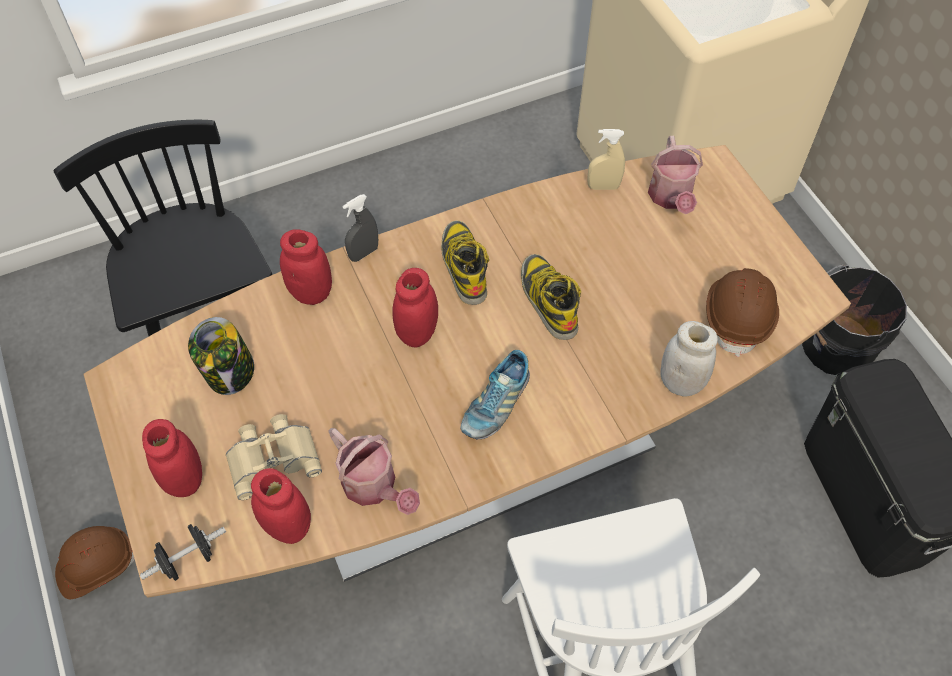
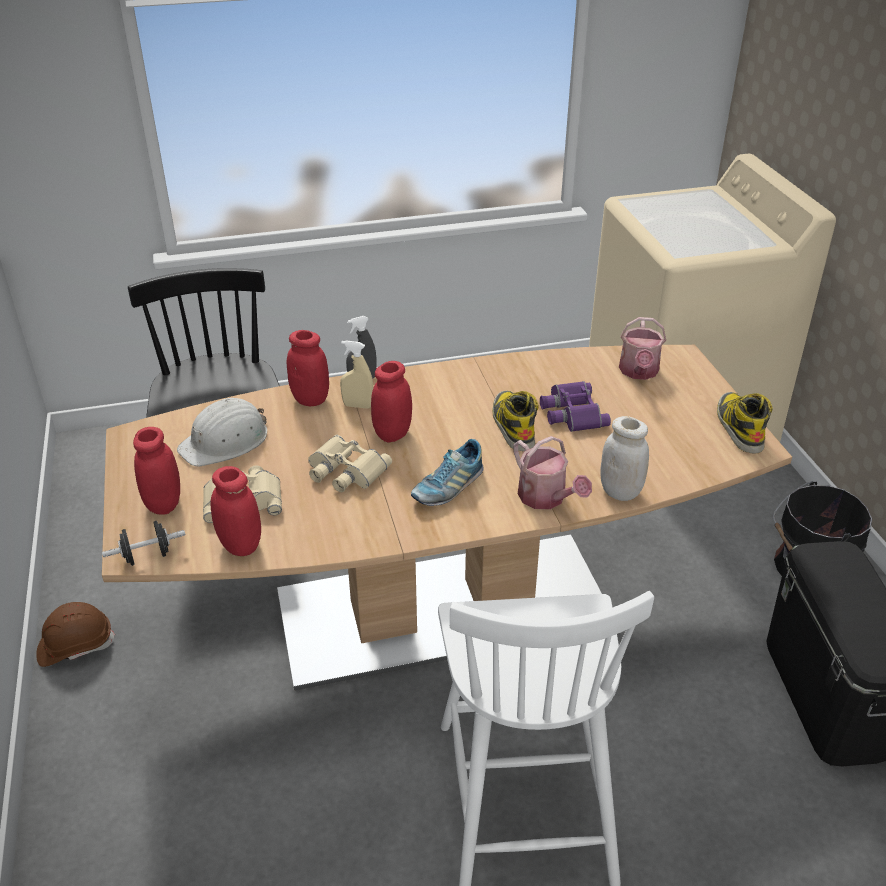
camera: 10 degrees right, 20 degrees down
(230, 373) = (226, 441): jar -> white hard hat
(374, 487) = (324, 528): watering can -> watering can (546, 498)
(376, 398) = (344, 471): none -> beige binoculars
(463, 265) = (445, 396): boot -> boot (738, 427)
(603, 186) = (580, 359): beige spray bottle -> beige spray bottle (358, 406)
(608, 271) = (571, 412): none -> purple binoculars
(738, 317) = (683, 454): brown hard hat -> none

